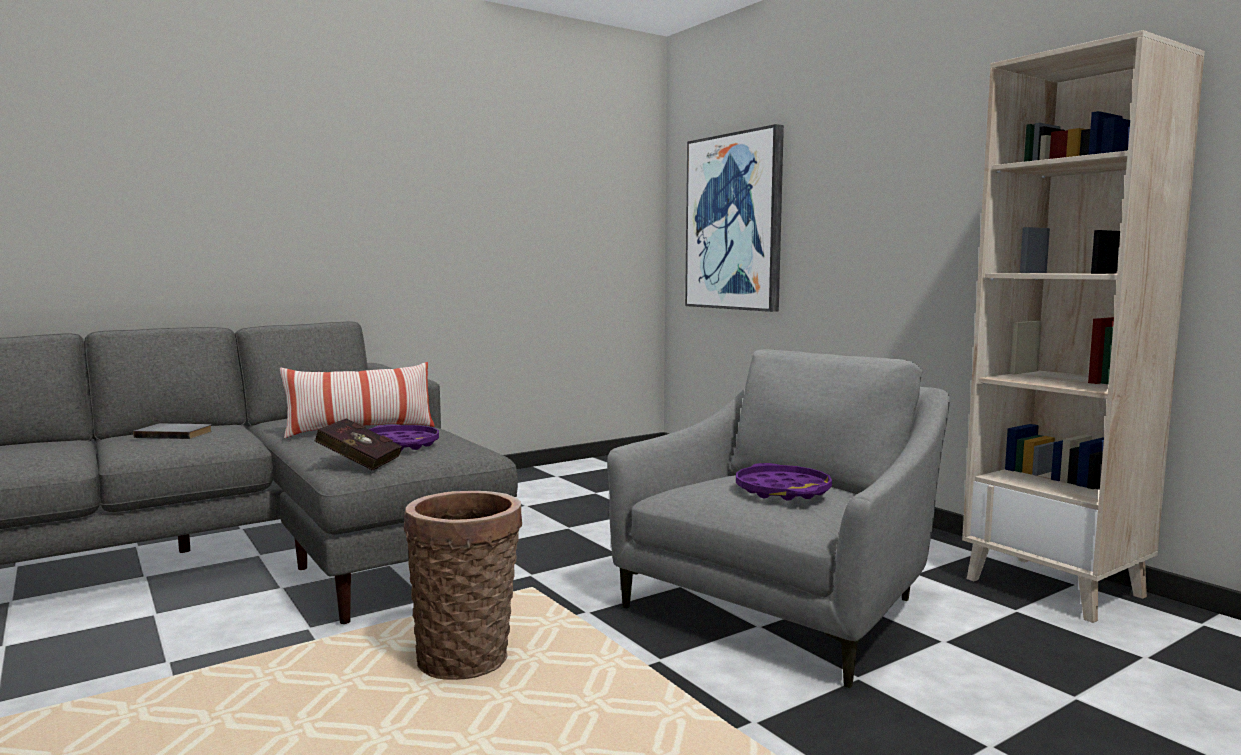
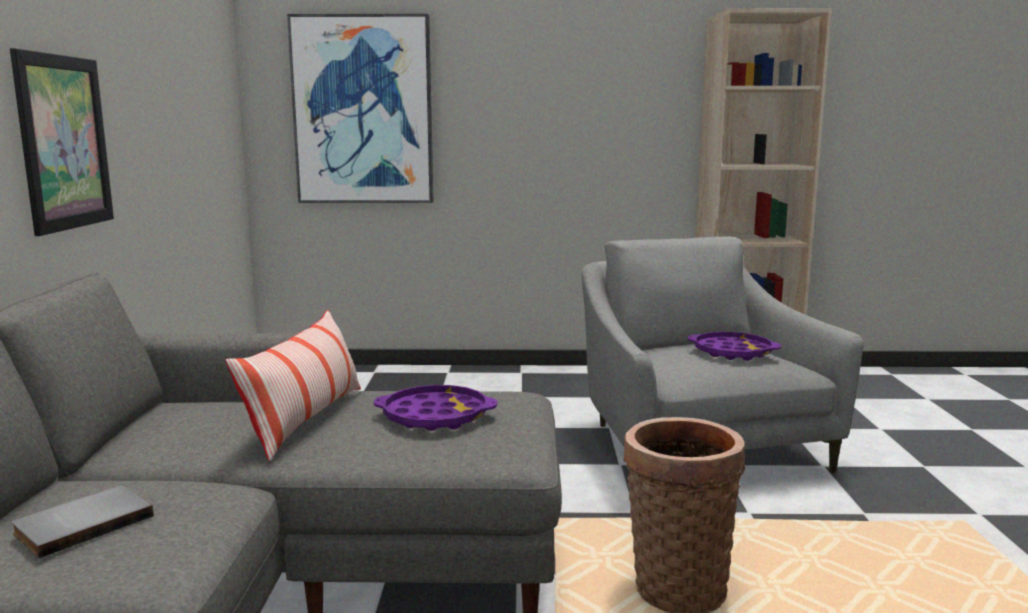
camera: 55 degrees left, 5 degrees up
(357, 462) = (493, 444): red book -> none
(397, 243) = (64, 142): none -> picture

